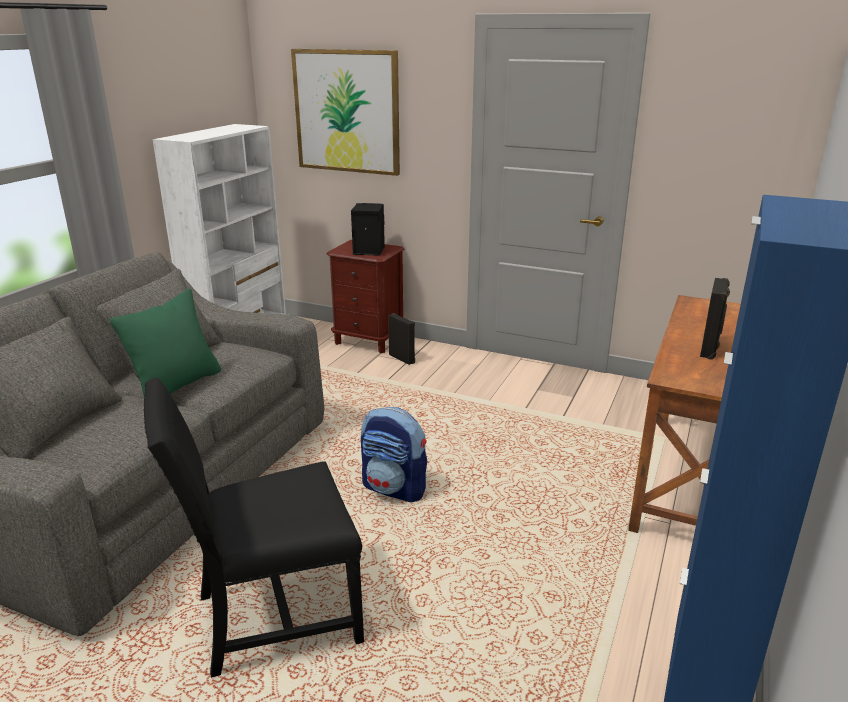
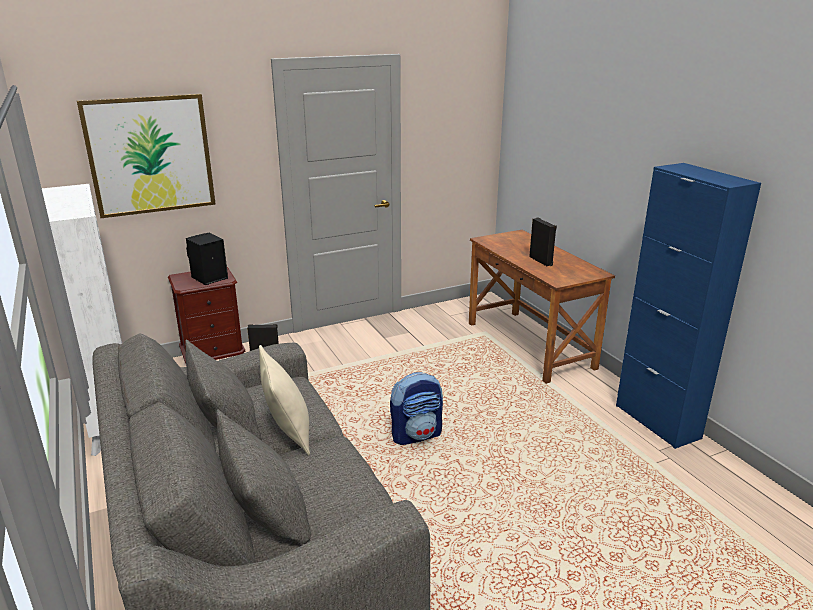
camera: 50 degrees left, 0 degrees up
(177, 386) = (288, 432): green pillow -> beige pillow
(272, 617) = (487, 537): black chair -> none

